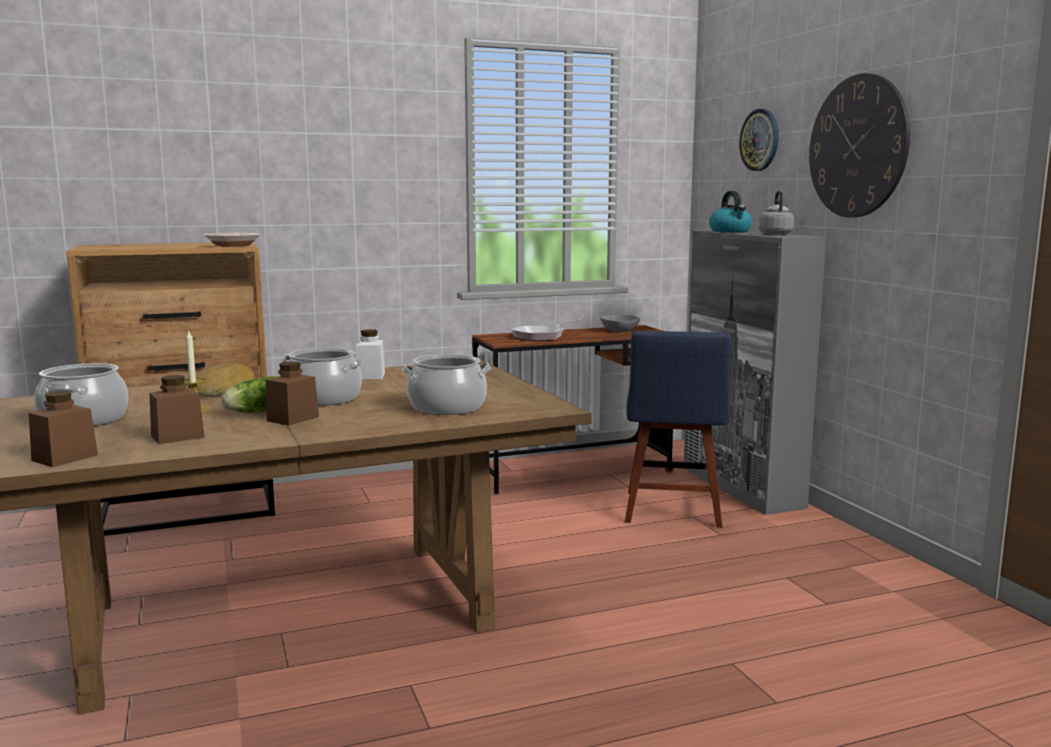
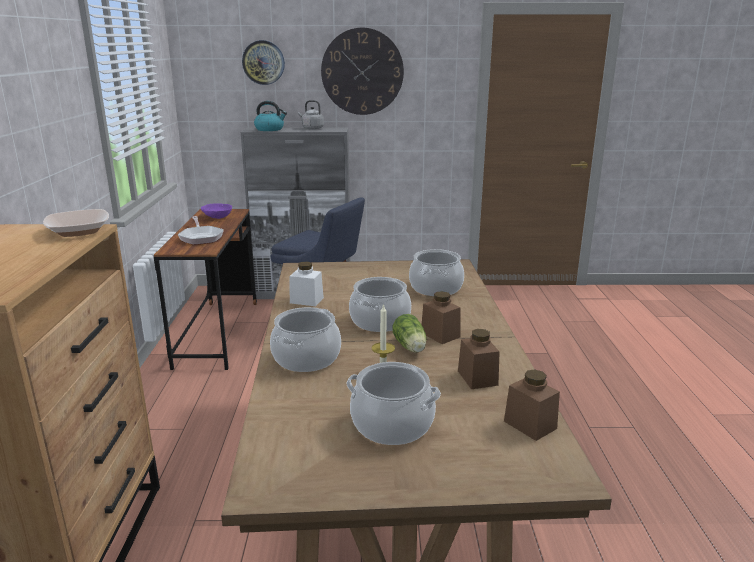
camera: 70 degrees left, 10 degrees up
(224, 389) = (306, 358): bread -> cooking pot
(619, 331) = (217, 218): grey bowl -> purple bowl

